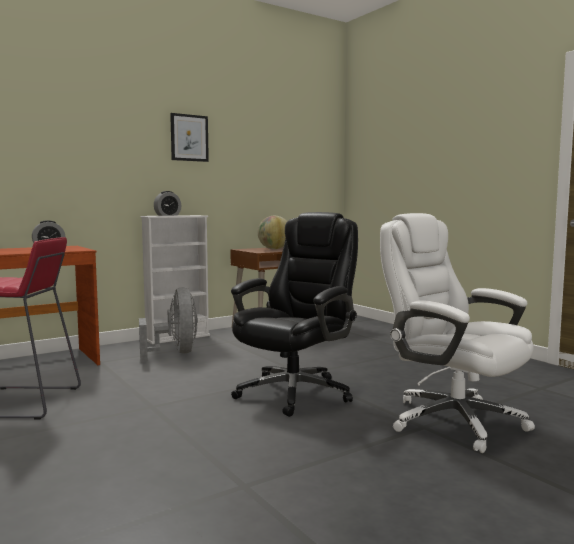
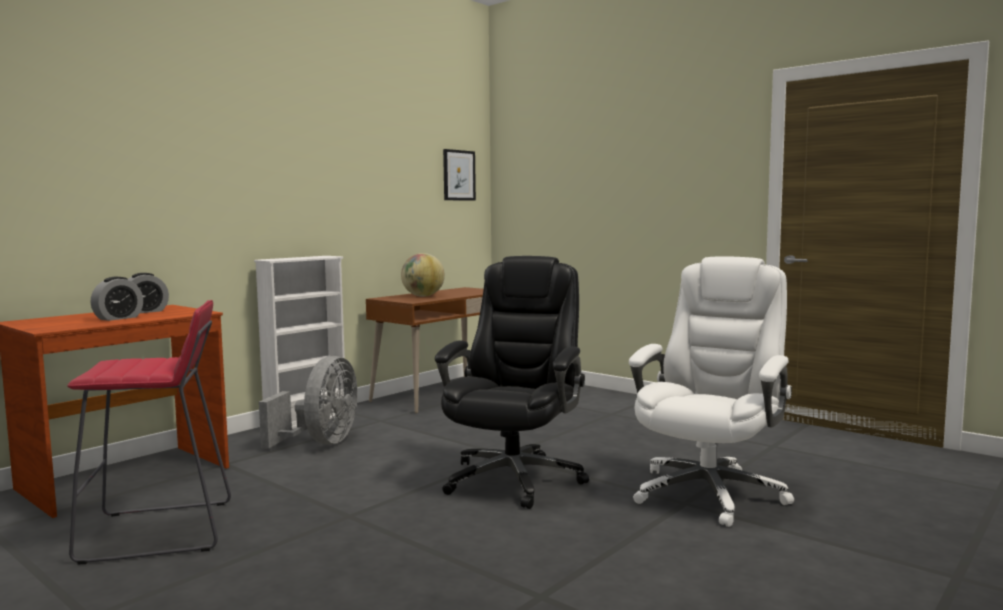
camera: 15 degrees left, 0 degrees up
(167, 215) = (291, 258): alarm clock -> alarm clock (118, 318)
(175, 353) = (321, 442): grey fan -> grey fan turned 45 degrees clockwise
(189, 138) = (311, 153): picture -> picture (459, 175)
(452, 420) = (709, 492): white office chair -> white office chair turned 90 degrees clockwise

